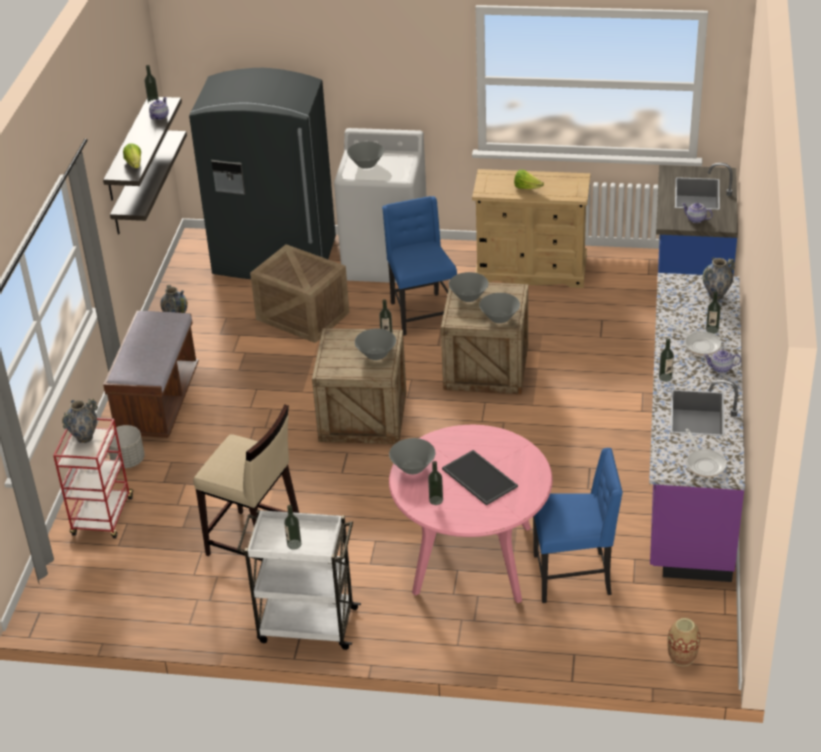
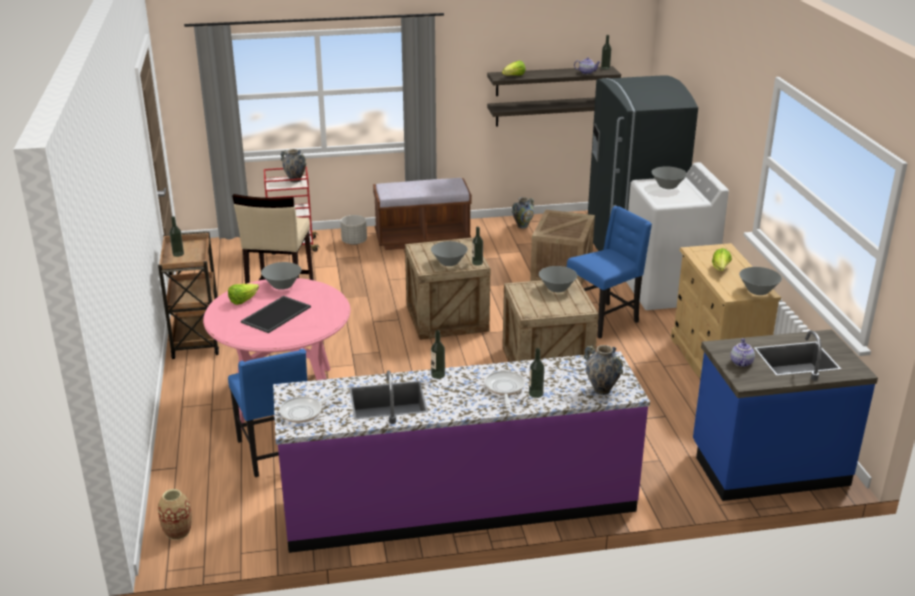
camera: 70 degrees right, 10 degrees down
(306, 625) = (196, 338): white cart -> brown cart
(436, 500) = (243, 301): bottle -> lettuce
(499, 318) = (534, 307): grey bowl -> grey bowl (758, 291)
(699, 345) = (504, 389): frying pan -> frying pan turned 150 degrees clockwise
(721, 368) = (469, 406): teapot -> none

